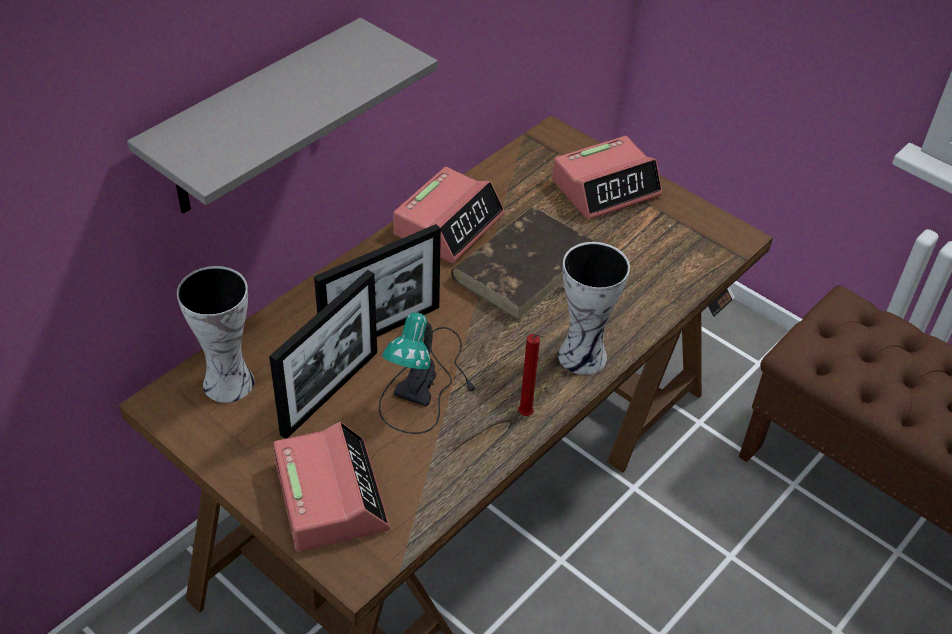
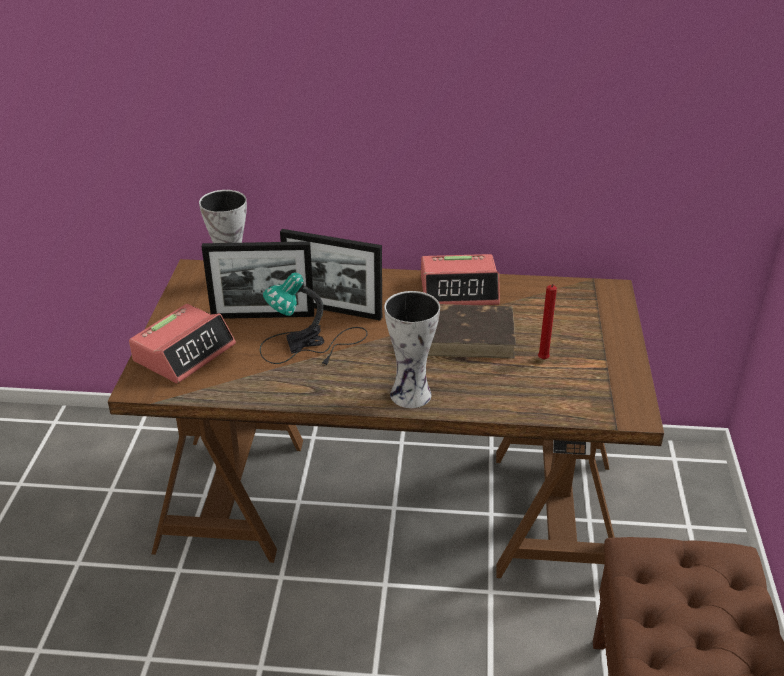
camera: 55 degrees right, 10 degrees down
(256, 120) = (318, 121): grey shelf -> none
(527, 416) = (328, 395): red candle -> red candle (543, 360)
(606, 188) = (592, 333): alarm clock -> none

